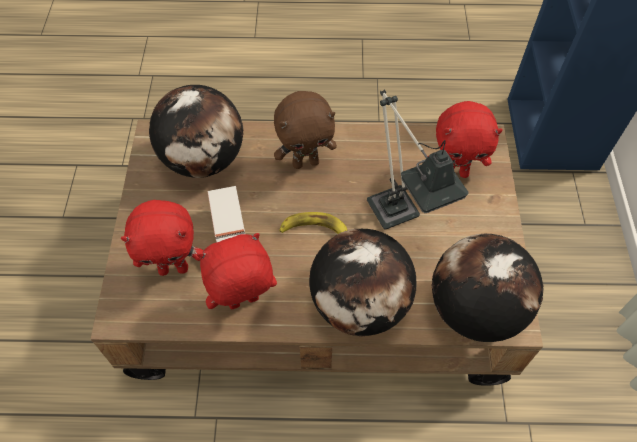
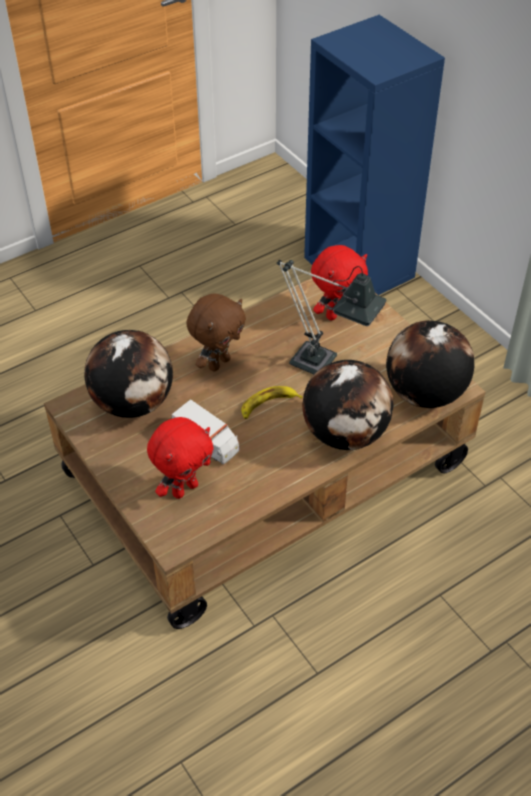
camera: 35 degrees left, 10 degrees down
(243, 303) = (261, 480): red plush toy -> none

